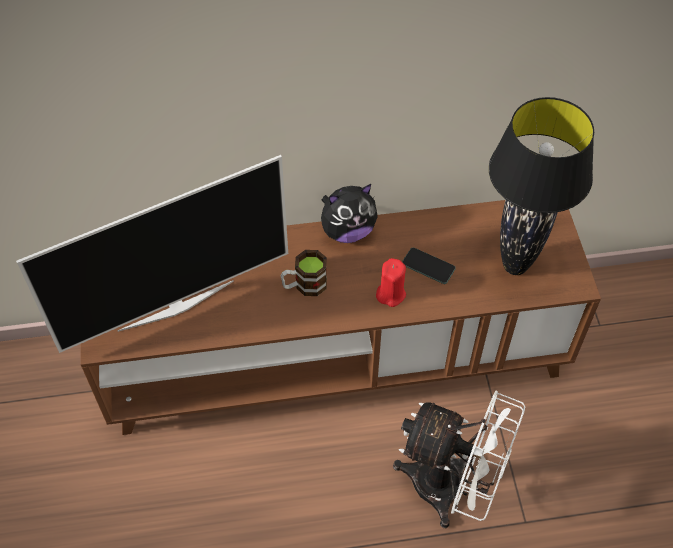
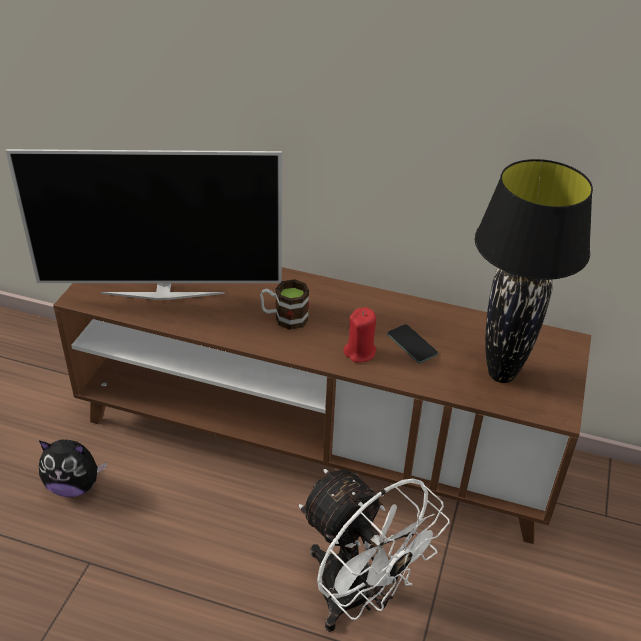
camera: 25 degrees right, 15 degrees down
(347, 231) = (353, 293): plush toy -> plush toy (74, 486)

